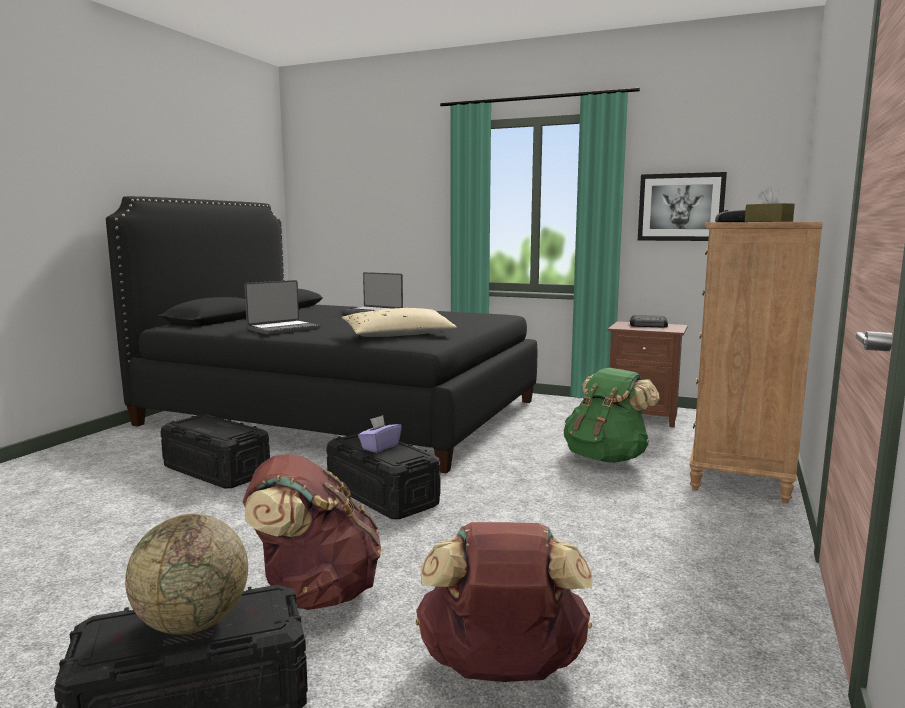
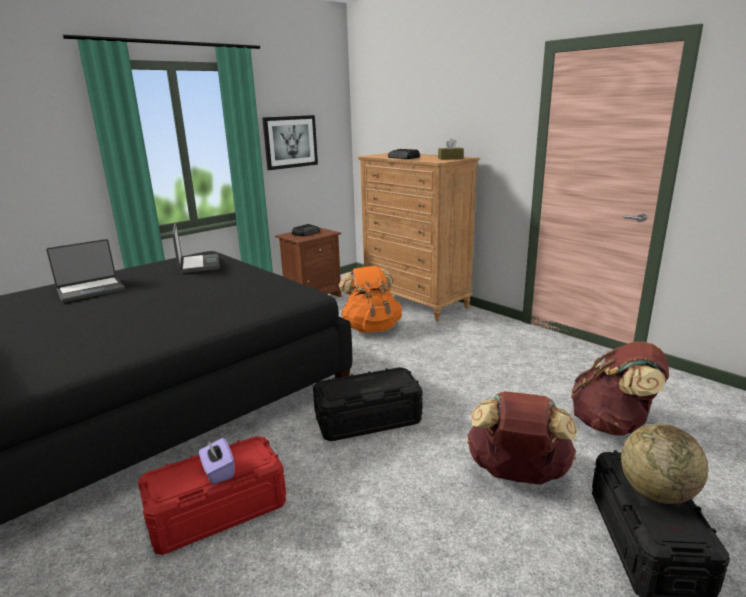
camera: 65 degrees left, 10 degrees up
(216, 470) = (217, 511): black storage box -> red storage box
(283, 329) = (123, 338): laptop -> laptop (198, 264)
(380, 447) = (366, 384): purple tissue box -> purple tissue box (218, 472)
(399, 335) = (252, 296): beige pillow -> none
(606, 458) = (371, 328): green backpack -> orange backpack

